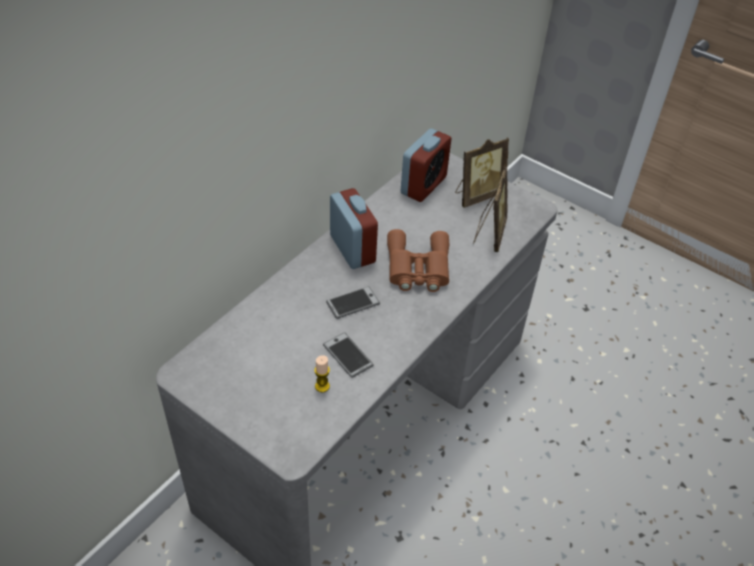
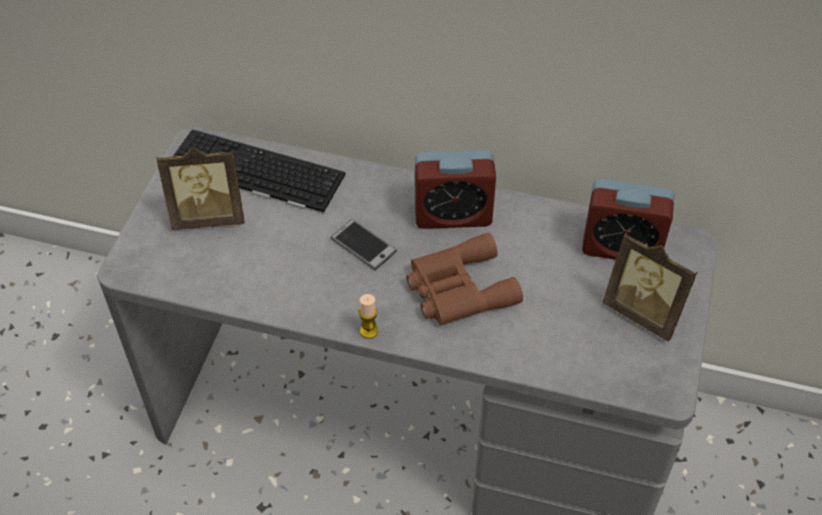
camera: 70 degrees right, 5 degrees up
(240, 345) = (253, 172): none -> keyboard
(322, 386) = (226, 260): candle -> candle (369, 331)
(348, 355) = (281, 268): phone -> none
(352, 249) = (453, 215): alarm clock -> alarm clock turned 45 degrees clockwise
(489, 234) = (571, 348): picture frame -> picture frame (209, 216)

